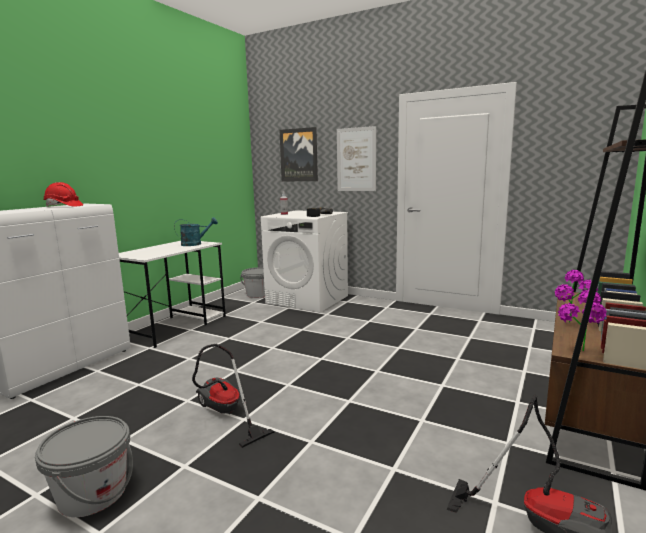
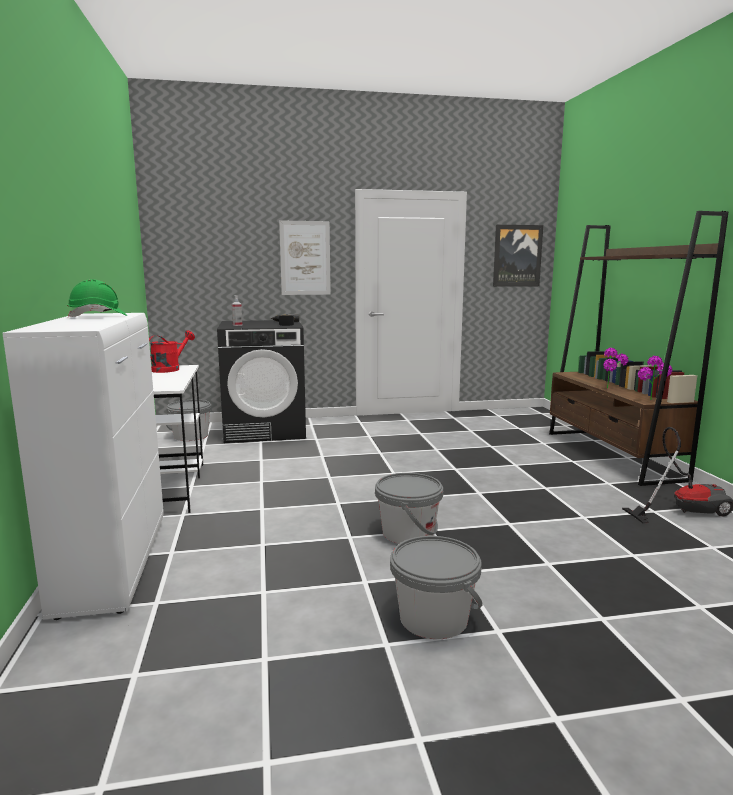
camera: 40 degrees left, 0 degrees up
(63, 206) = (98, 317): red hard hat -> green hard hat
(195, 244) = (170, 369): turquoise watering can -> red watering can
(224, 414) = (408, 533): vacuum cleaner -> grey bucket
(299, 155) = (224, 249): picture -> picture (517, 256)
(308, 299) = (265, 430): white washing machine -> black washing machine

